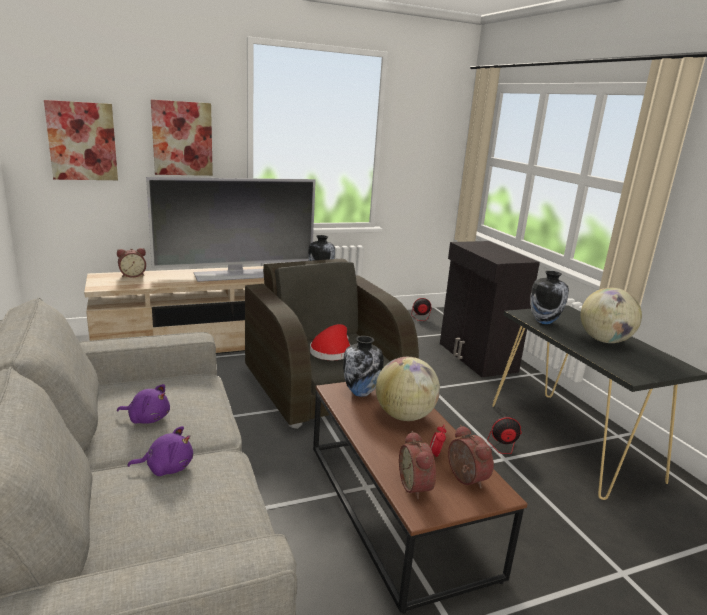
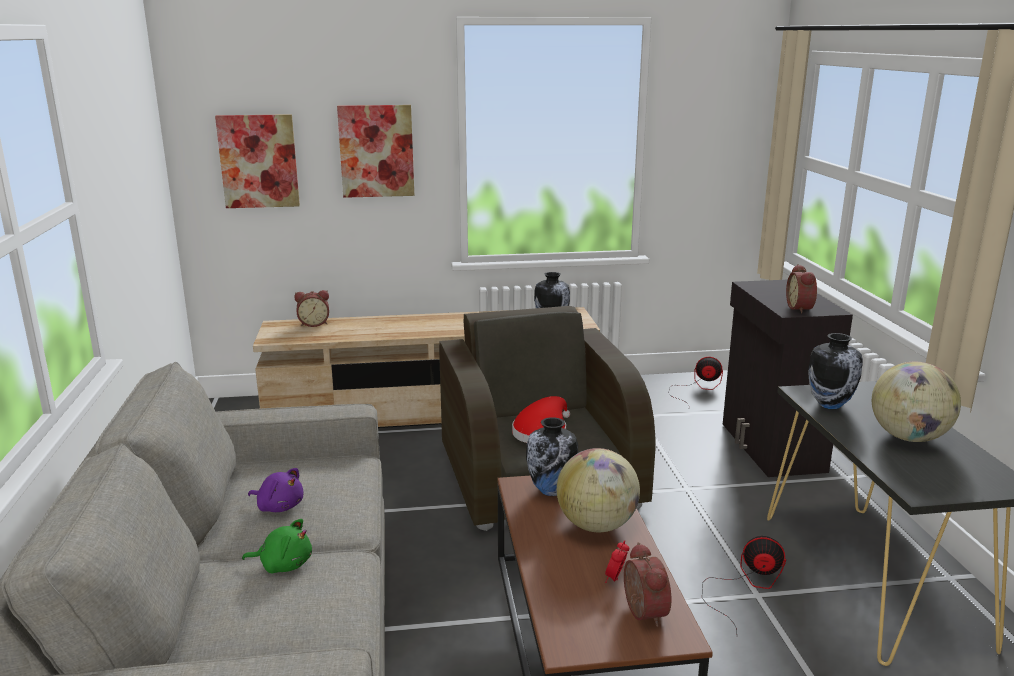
camera: 15 degrees right, 0 degrees up
(166, 467) = (283, 564): purple plush toy -> green plush toy
(240, 274) = (445, 323): television -> none
(417, 486) = (575, 615): alarm clock -> alarm clock (801, 308)

